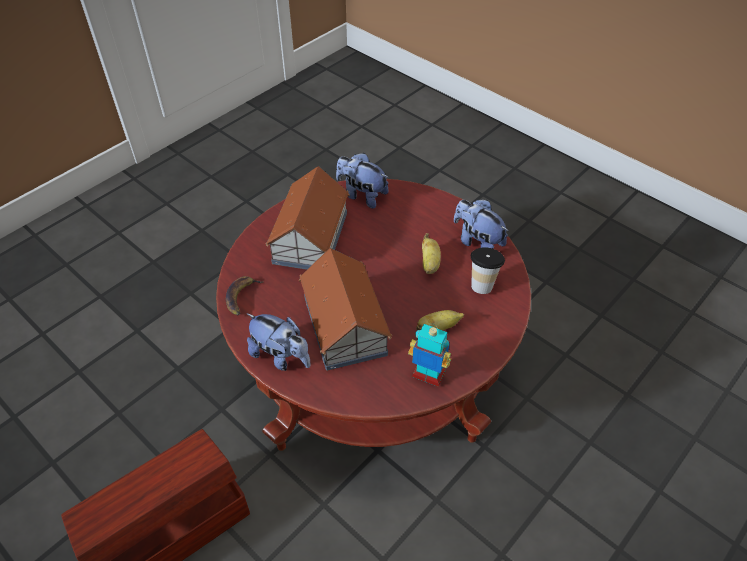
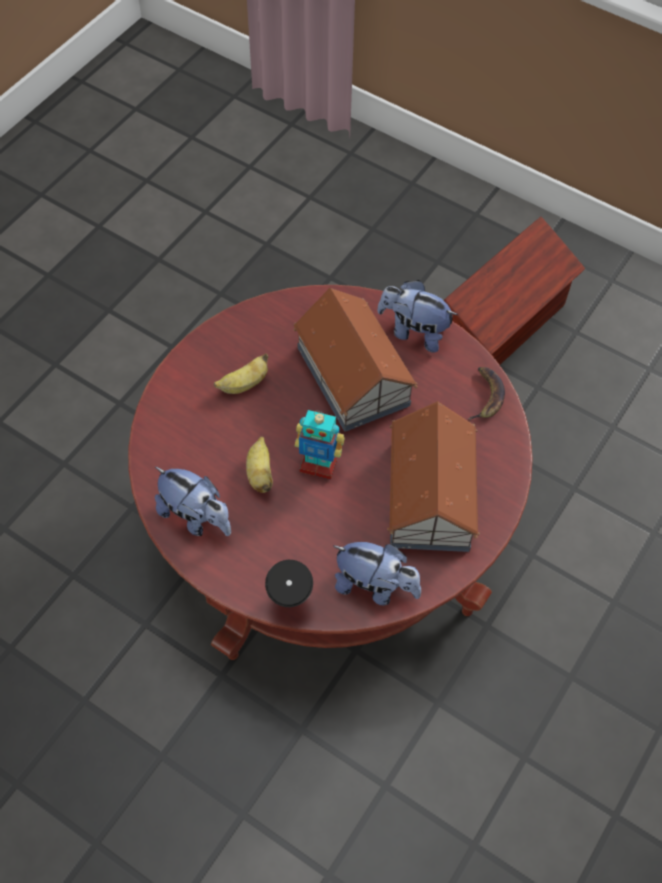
camera: 170 degrees right, 10 degrees up
(428, 375) = (251, 331): toy robot -> toy robot (318, 465)
(482, 284) = (190, 451): cup -> cup (290, 602)

